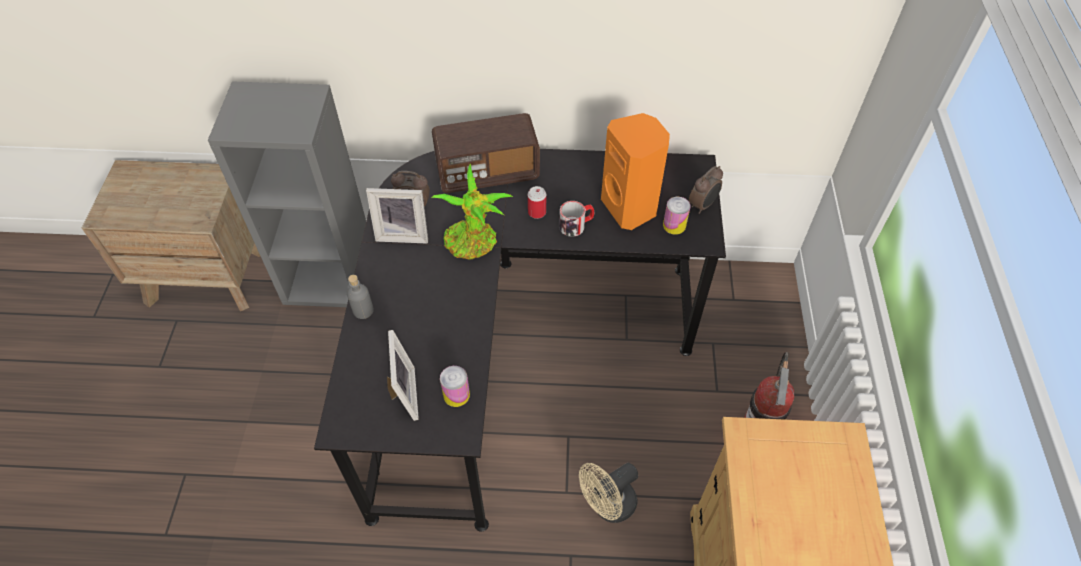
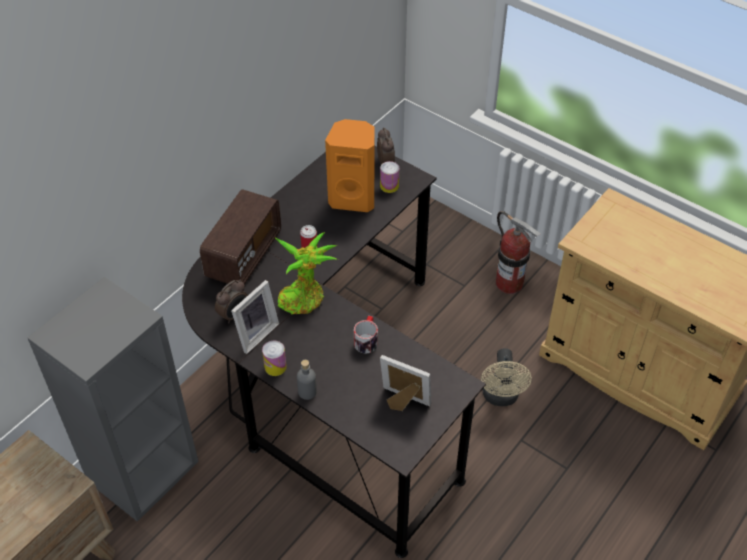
camera: 55 degrees left, 5 degrees down
(456, 395) = (428, 372): can -> can (275, 367)
(576, 225) = (341, 234): mug -> mug (367, 340)

